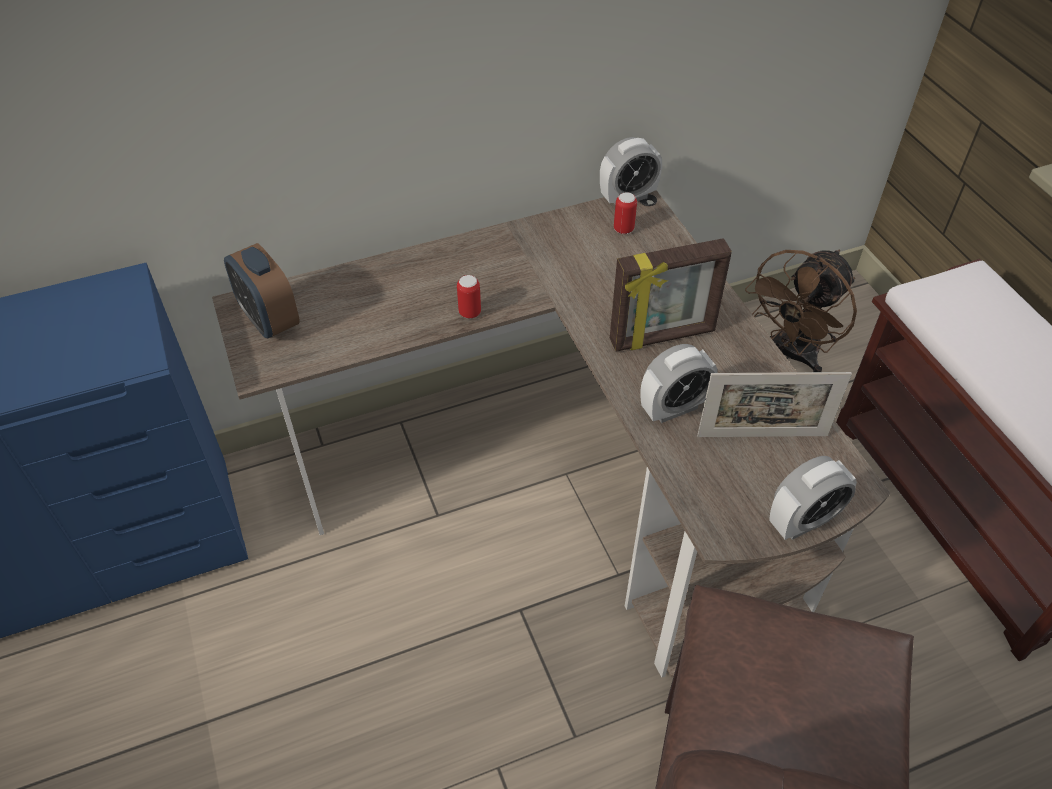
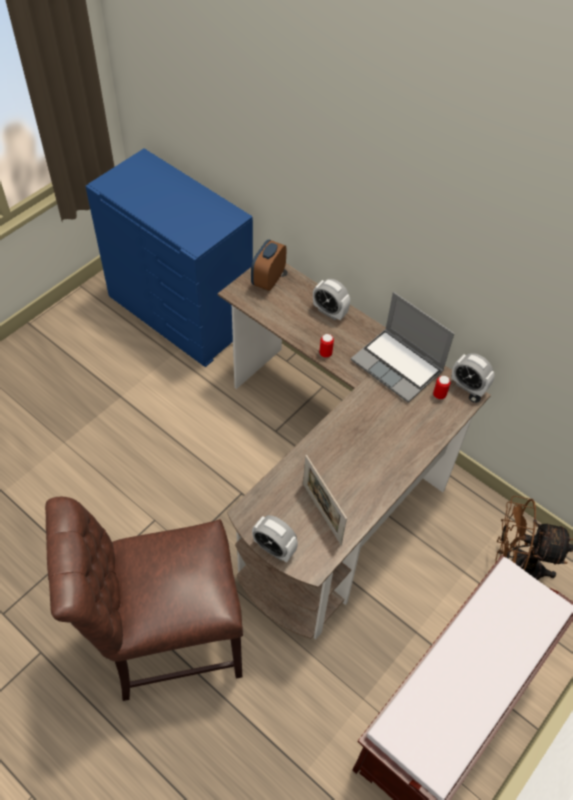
camera: 60 degrees right, 5 degrees up
(548, 247) = (398, 366): none -> laptop
(662, 337) = (364, 444): picture frame -> none
(673, 408) = (316, 466): alarm clock -> alarm clock (329, 312)

